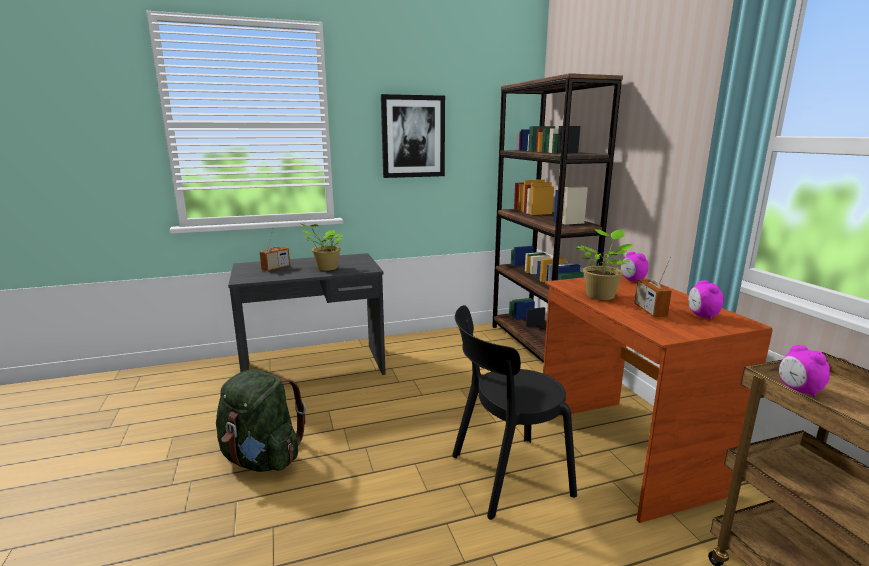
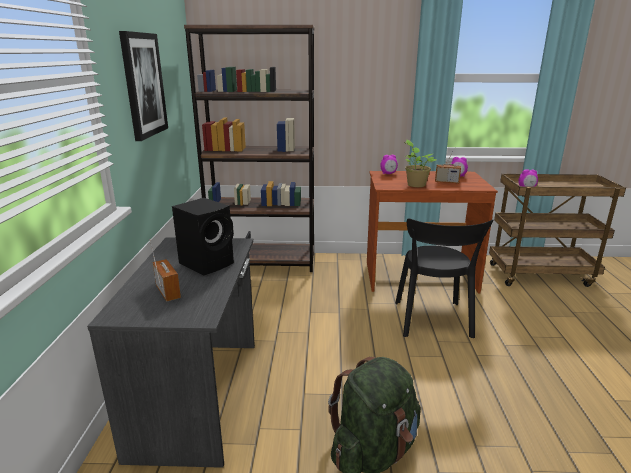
camera: 70 degrees left, 5 degrees up
(325, 268) = (208, 263): potted plant -> black speaker

